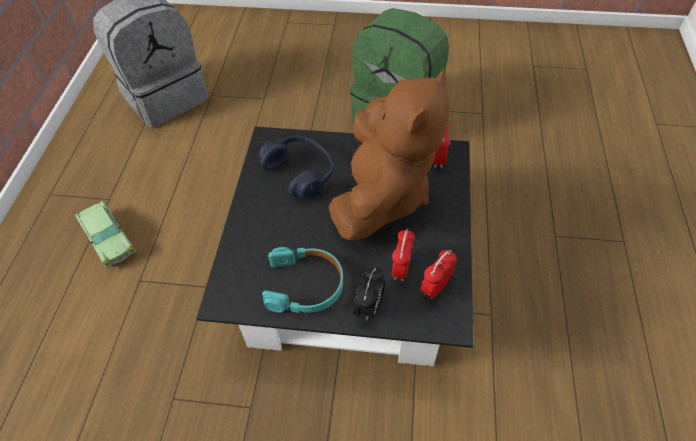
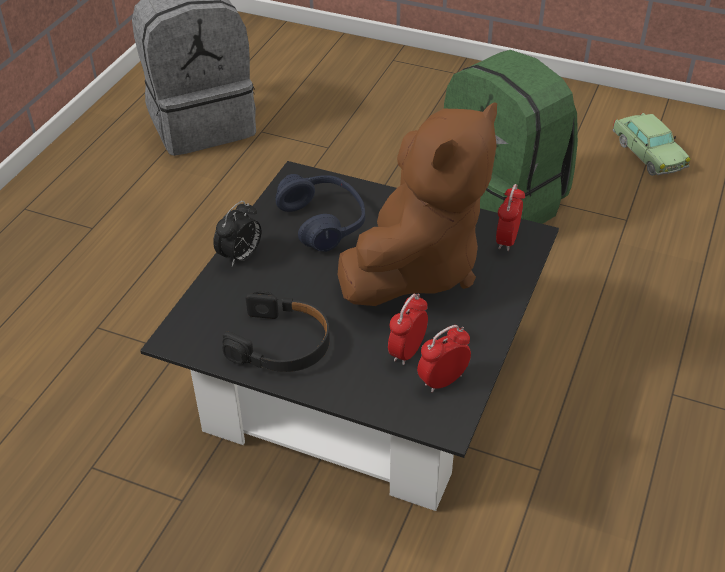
camera: 15 degrees right, 10 degrees down
(109, 239) = (76, 273): toy car -> toy car (648, 154)
(305, 285) = (281, 344): turquoise headphones -> black headphones
(369, 307) = (349, 384): alarm clock -> alarm clock (240, 256)

